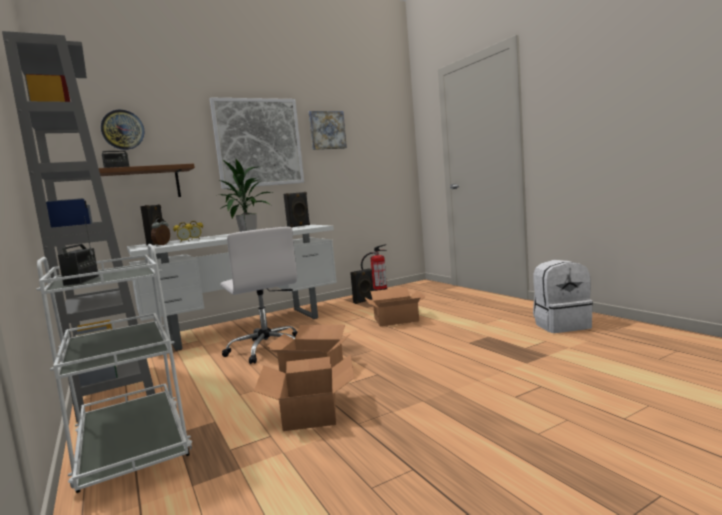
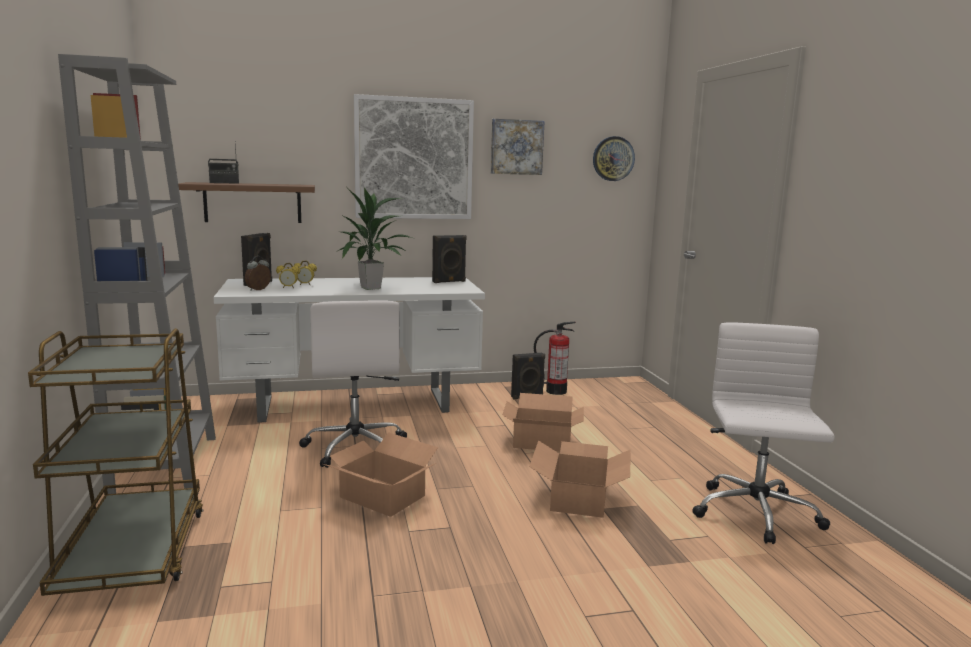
camera: 15 degrees right, 5 degrees up
(82, 280) = (85, 369): radio -> none
(122, 130) = (238, 131): wall clock -> wall clock (613, 158)
(133, 448) = (133, 553): white cart -> brown cart
(311, 411) = (336, 561): cardboard box -> cardboard box (580, 498)
(561, 325) = (755, 514): white backpack -> white office chair

